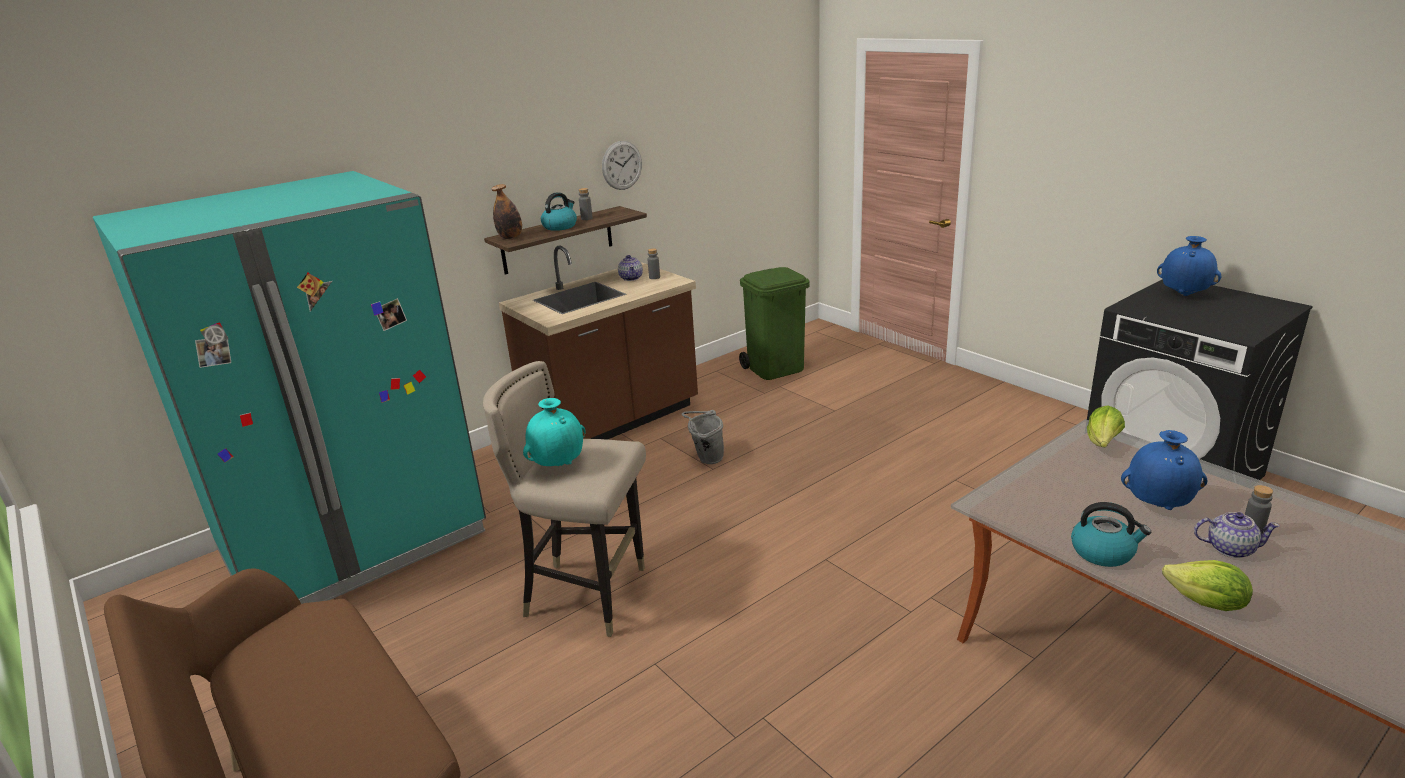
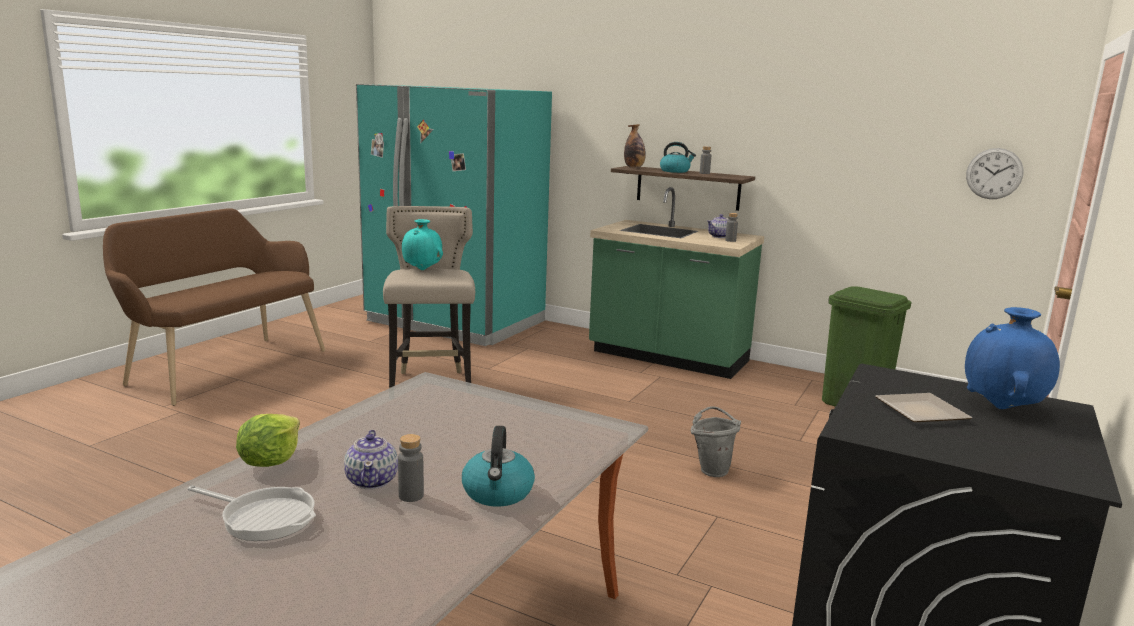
camera: 65 degrees right, 10 degrees down
(613, 422) = (668, 358): brown counter -> green counter
(622, 165) = (766, 140): wall clock -> wall clock (994, 173)
(706, 459) = (642, 396): grey bucket -> grey bucket (711, 469)
(1102, 443) = (587, 431): lettuce -> none
(1103, 552) = (355, 423): kettle -> kettle (498, 493)
(1158, 505) = (455, 451): blue vase -> none
(1202, 313) = (924, 413): none -> plate
(1320, 606) = (264, 517): none -> frying pan

